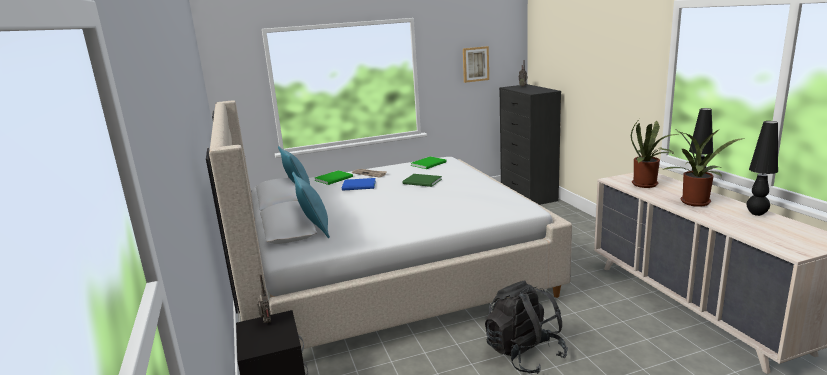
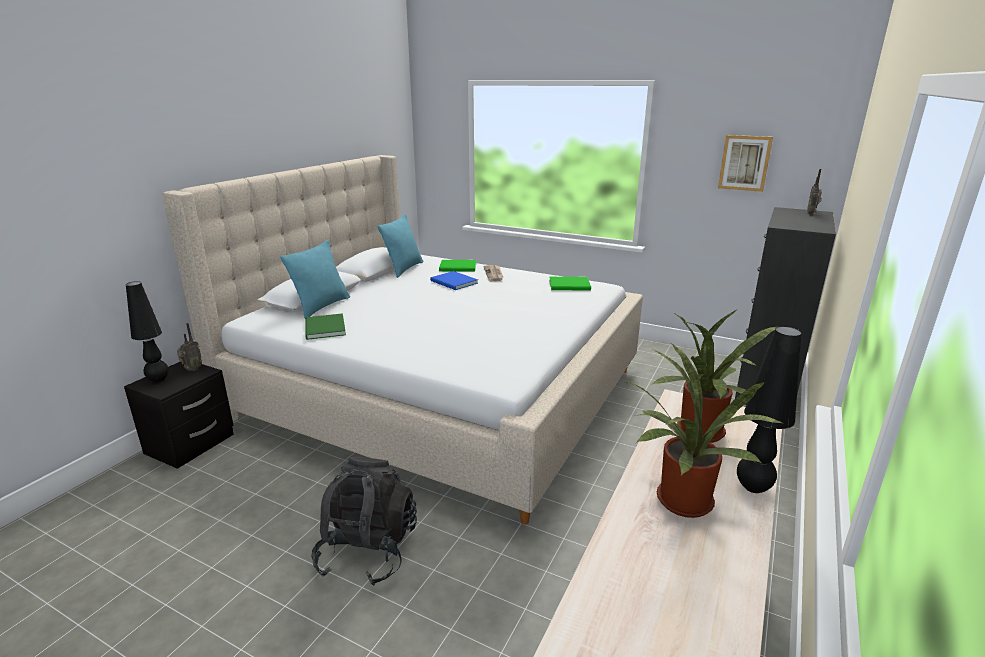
camera: 45 degrees right, 5 degrees up
(423, 182) = (508, 302): green book -> green book (324, 329)
(756, 213) = (722, 589): black table lamp -> black table lamp (158, 380)

